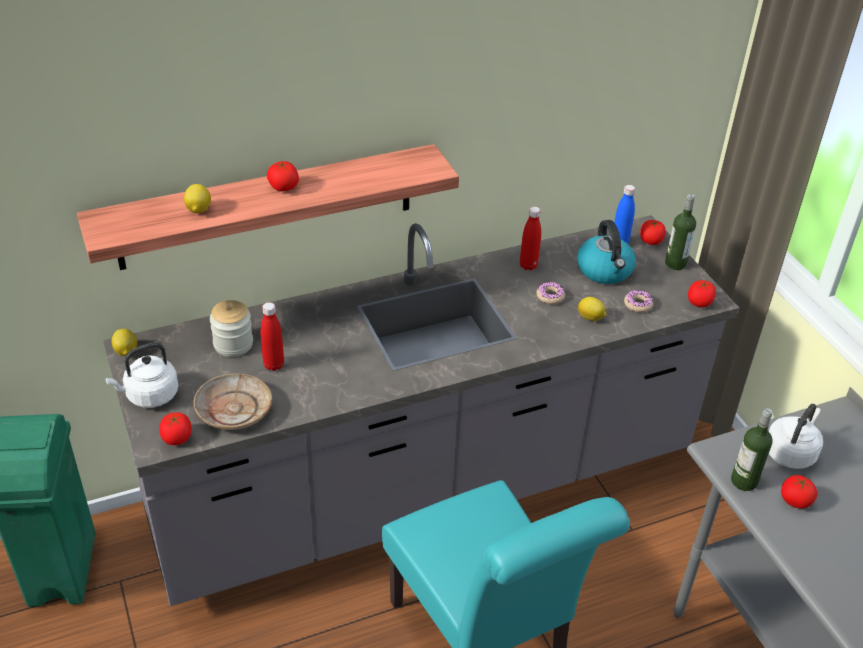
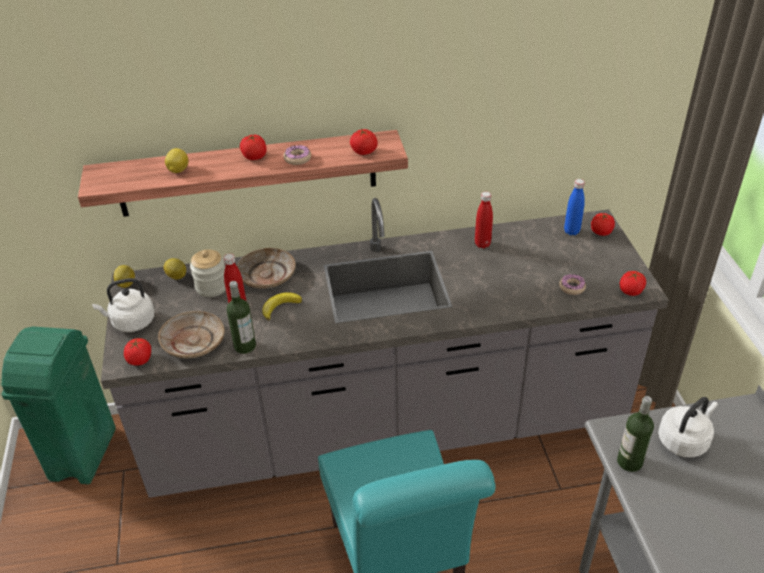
camera: 15 degrees right, 0 degrees up
(294, 324) = (267, 275): none -> beige plate
(323, 359) = (280, 307): none -> banana
(550, 296) = (493, 273): donut -> donut (297, 159)
(590, 318) = (524, 295): lemon -> lemon (177, 277)
(605, 271) = (550, 254): kettle -> none
(675, 264) = (618, 254): bottle -> bottle (245, 346)
(795, 501) = (675, 487): tomato -> tomato (364, 152)

